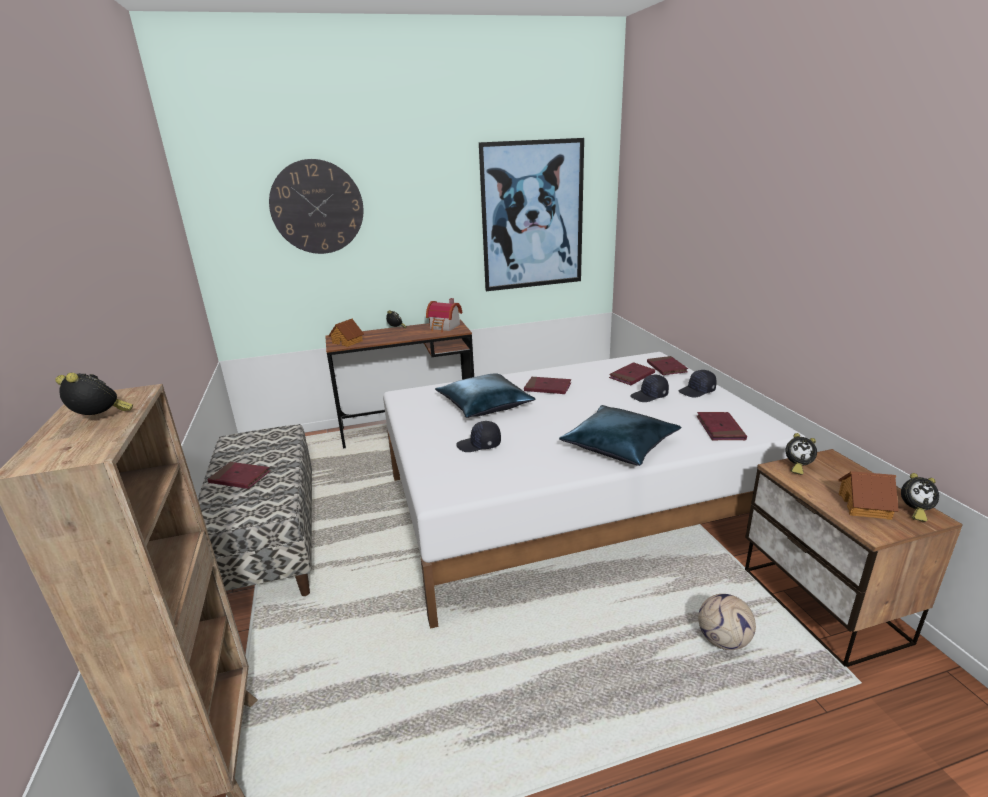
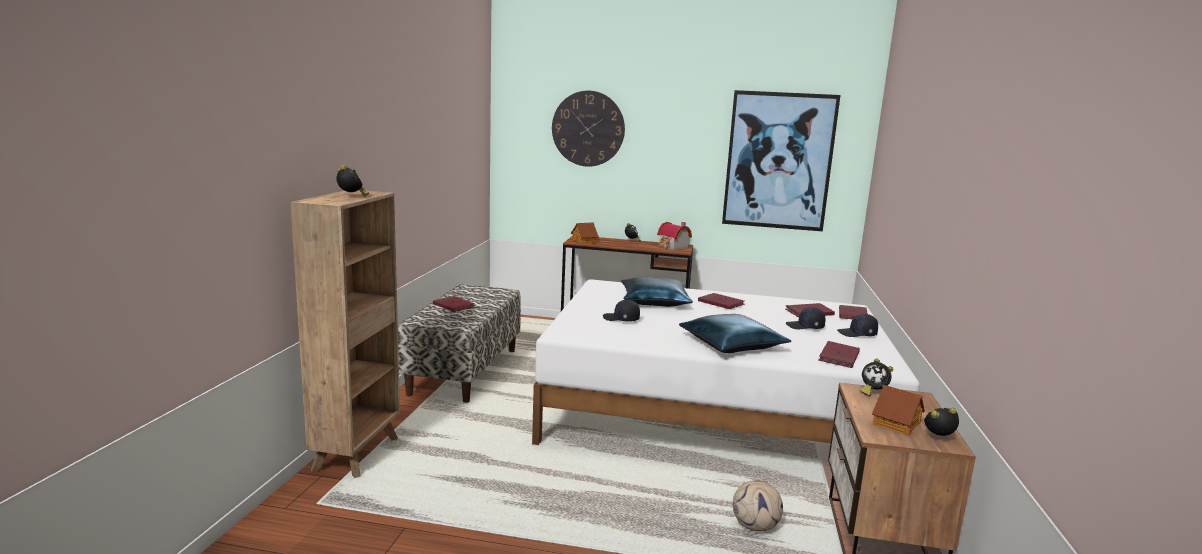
camera: 25 degrees right, 10 degrees down
(913, 512) = (939, 438): alarm clock -> alarm clock turned 150 degrees clockwise

